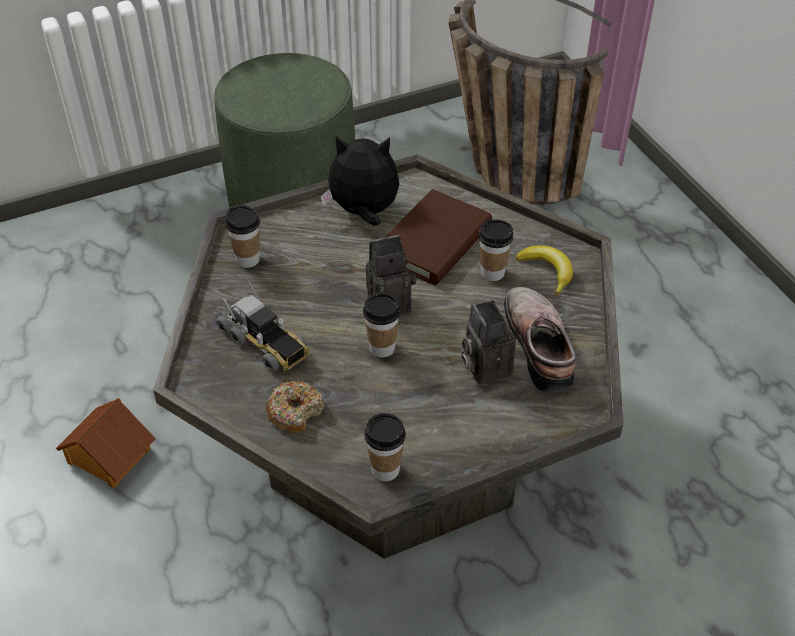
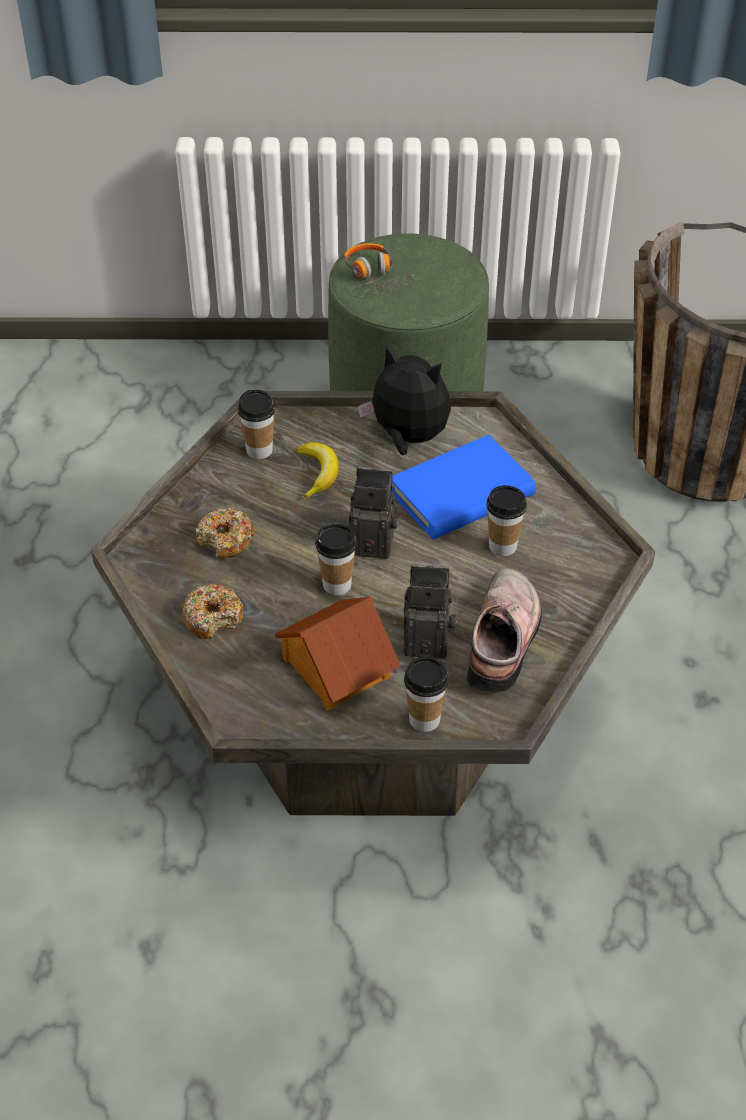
camera: 25 degrees right, 0 degrees up
(108, 456) = (80, 612): toy house -> toy house (335, 667)
(254, 97) = (373, 278): none -> headphones
(265, 343) = (225, 540): toy truck -> donut
(385, 469) = (264, 705): cup -> cup (424, 719)
(434, 242) = (461, 494): brown book -> blue book
(484, 366) = (429, 639): camera -> camera turned 90 degrees clockwise
(547, 272) = (563, 565): banana -> banana (317, 474)

